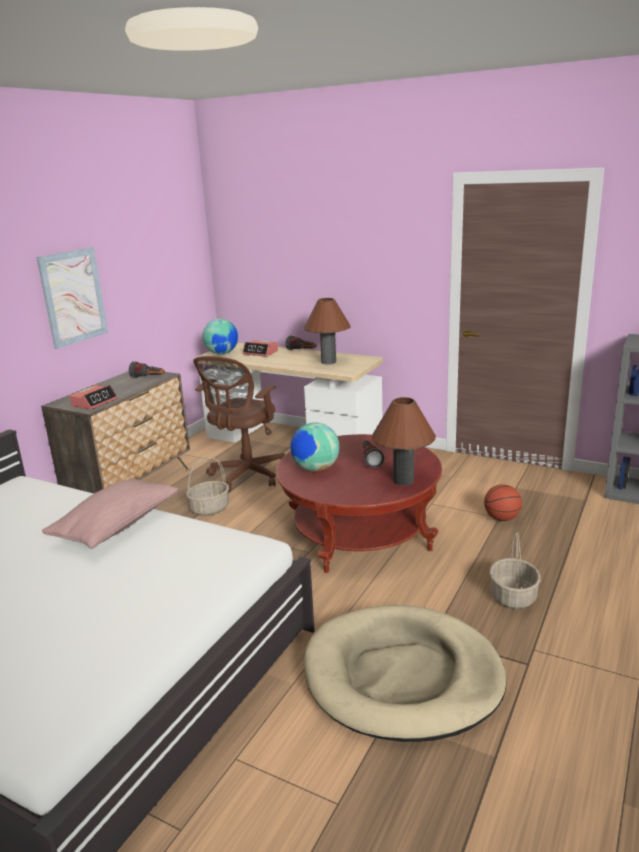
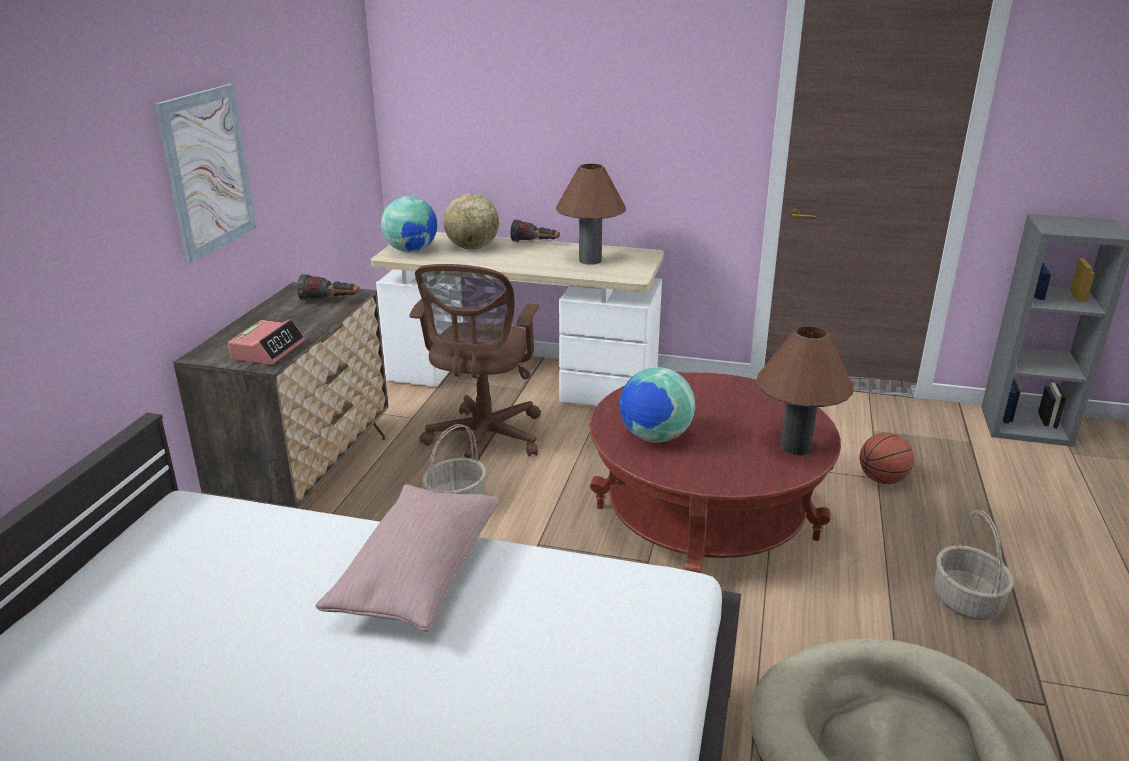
camera: 15 degrees left, 5 degrees up
(260, 353) = (473, 248): alarm clock -> globe
(370, 460) = (724, 416): flashlight -> none

